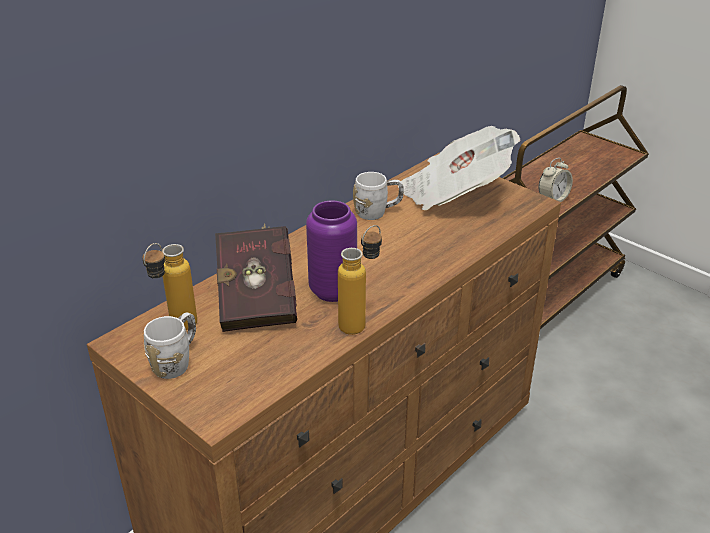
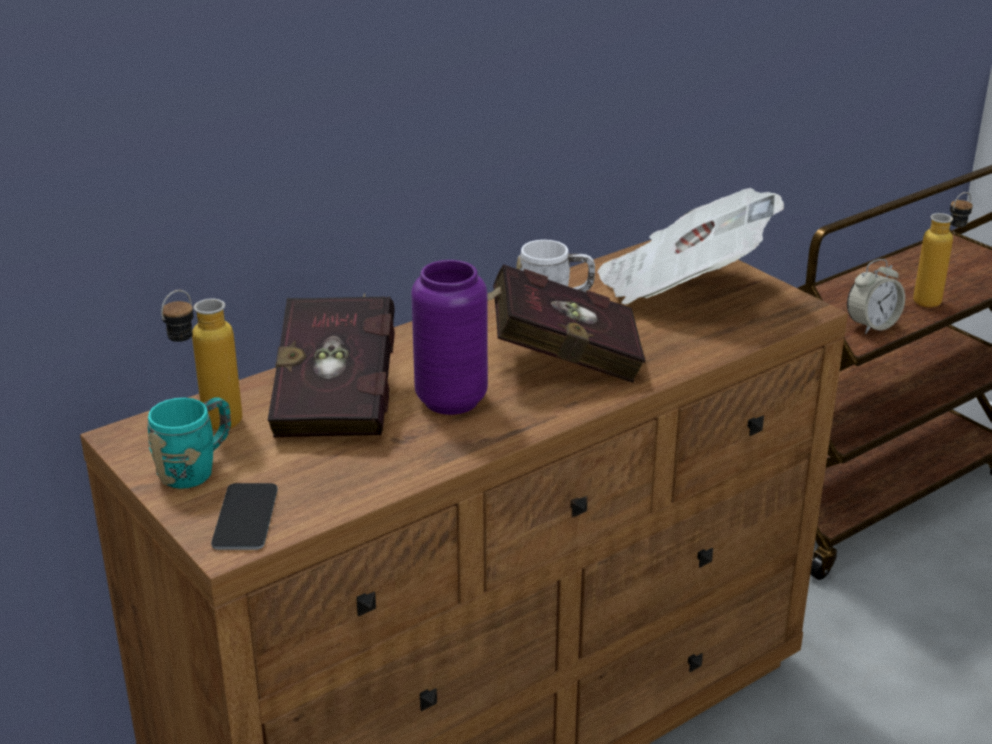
camera: 10 degrees right, 5 degrees down
(176, 361) = (196, 468): white mug -> turquoise mug
(221, 395) = (245, 517): none -> phone
(360, 322) = (478, 445): bottle -> bottle (935, 299)
(392, 253) = (558, 358): none -> red book

